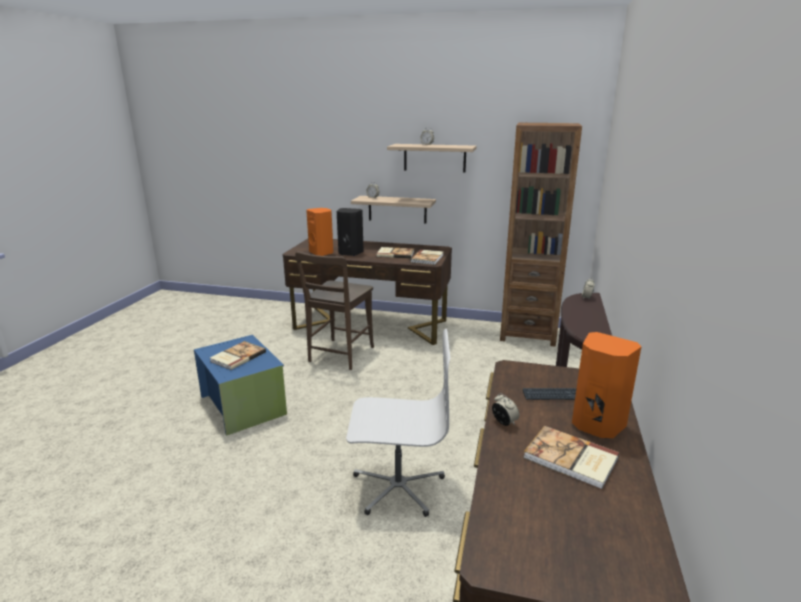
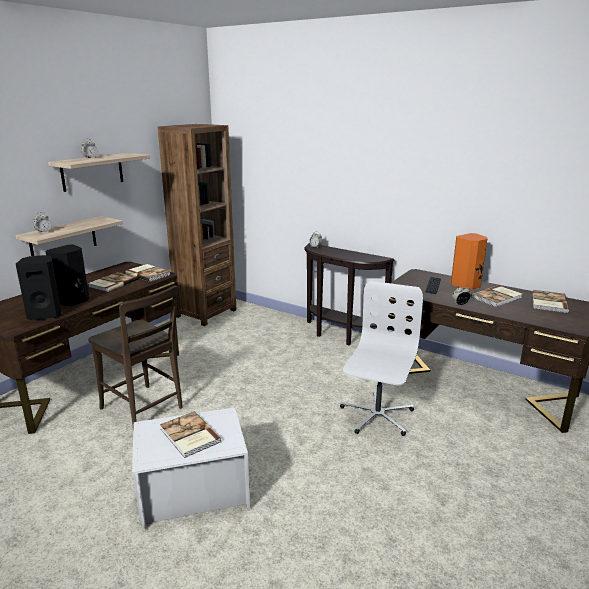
camera: 70 degrees left, 0 degrees up
(244, 404) = (193, 492): blue storage box -> white storage box
(322, 253) = (46, 314): orange speaker -> black speaker
(606, 525) = (548, 303): none -> book

